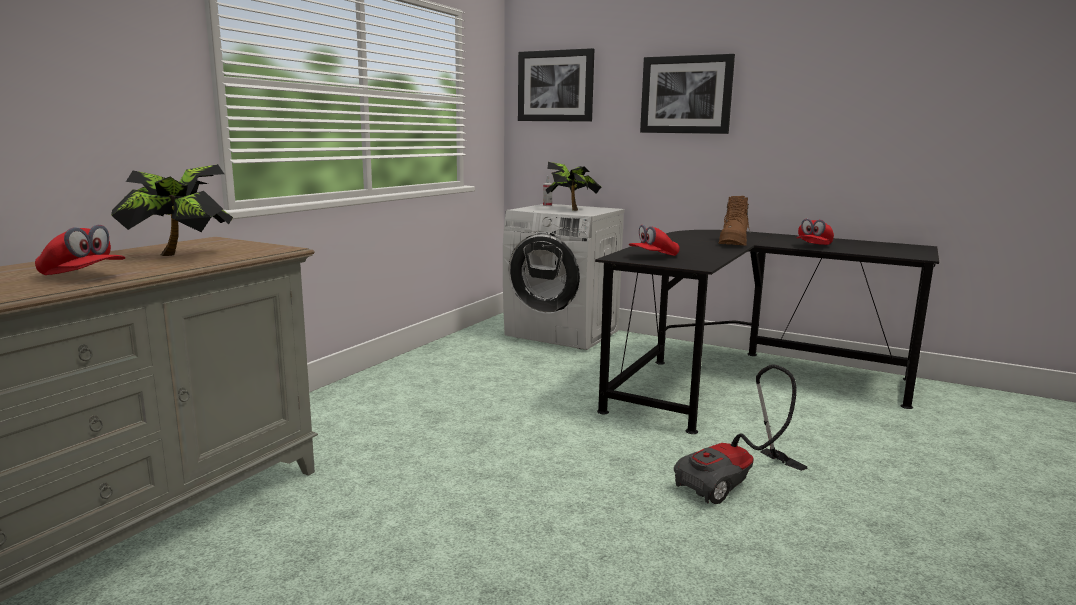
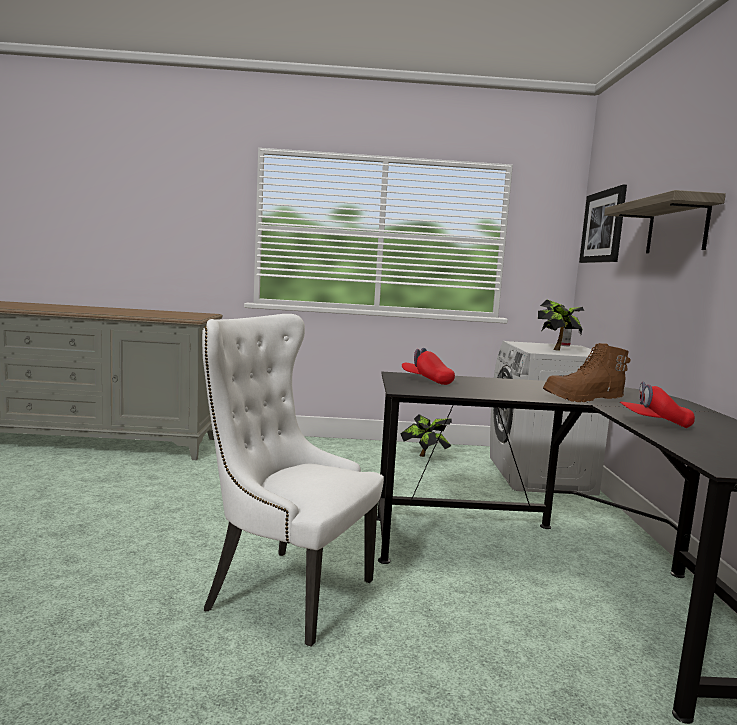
camera: 60 degrees right, 5 degrees down
(83, 276) = (93, 311): red cap -> none
(180, 255) = (156, 313): potted plant -> potted plant (425, 457)
(686, 95) = (677, 227): picture -> shelf
(736, 484) = (288, 593): vacuum cleaner -> white chair

